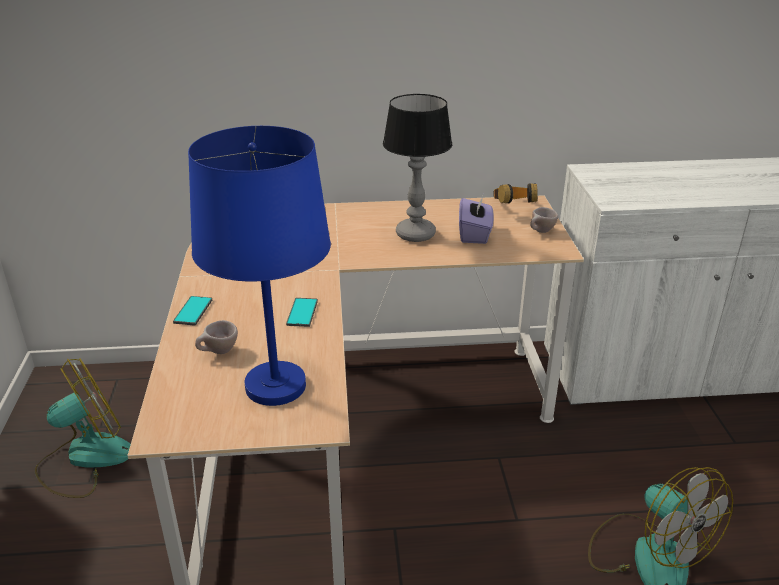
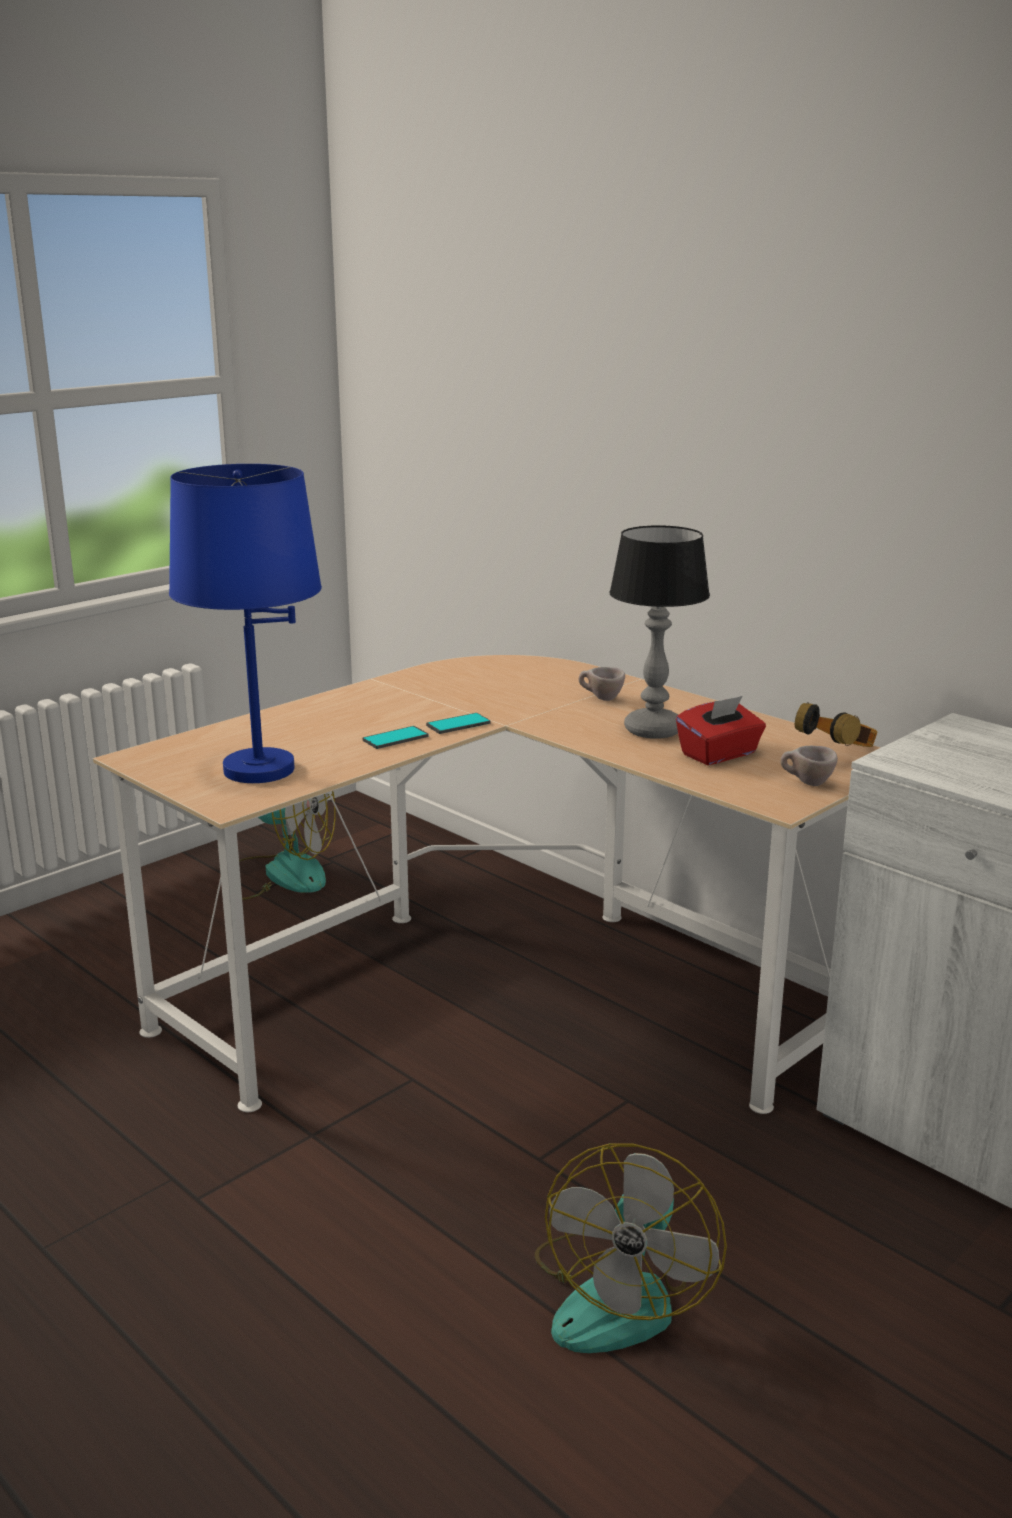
camera: 50 degrees right, 10 degrees down
(193, 311) = (323, 703): phone -> phone (458, 724)
(218, 353) = (275, 733): beige cup -> beige cup (601, 698)
(474, 234) = (719, 754): purple tissue box -> red tissue box

